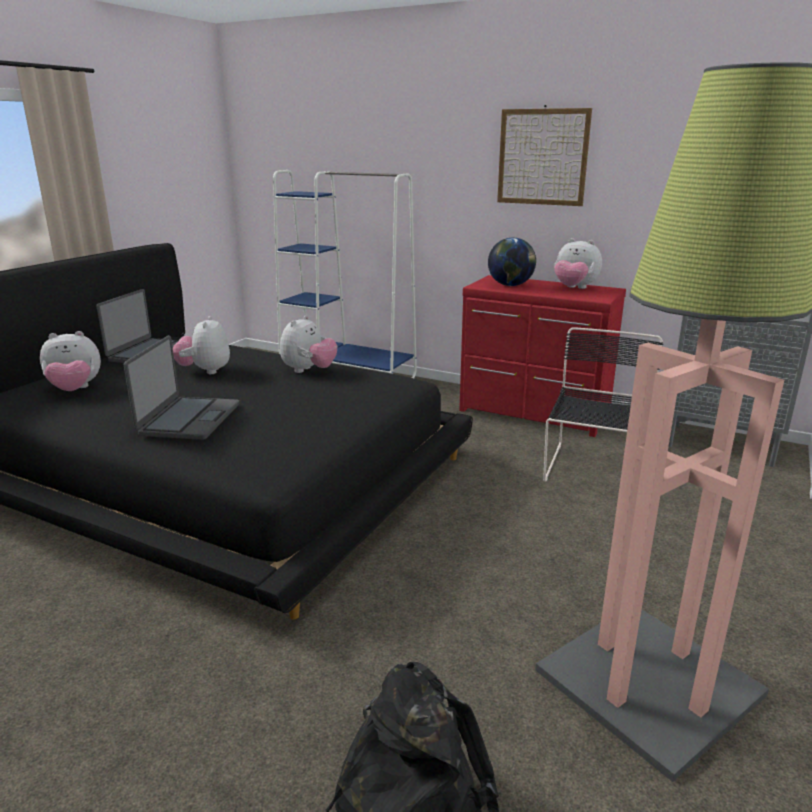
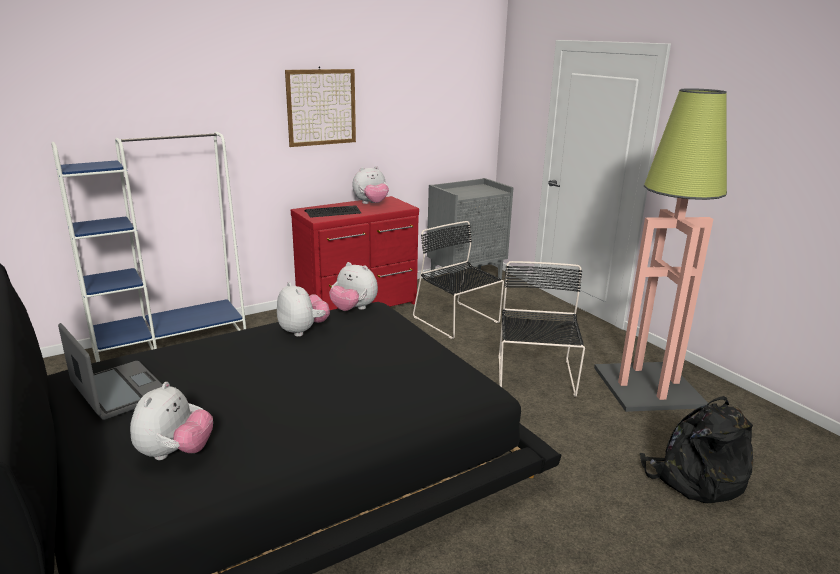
camera: 60 degrees left, 0 degrees up
(189, 419) = (352, 401): laptop -> none
(205, 371) = (232, 372): plush toy -> plush toy (353, 309)
(510, 285) = (333, 212): globe -> keyboard
(531, 563) = (535, 377): none -> black chair

